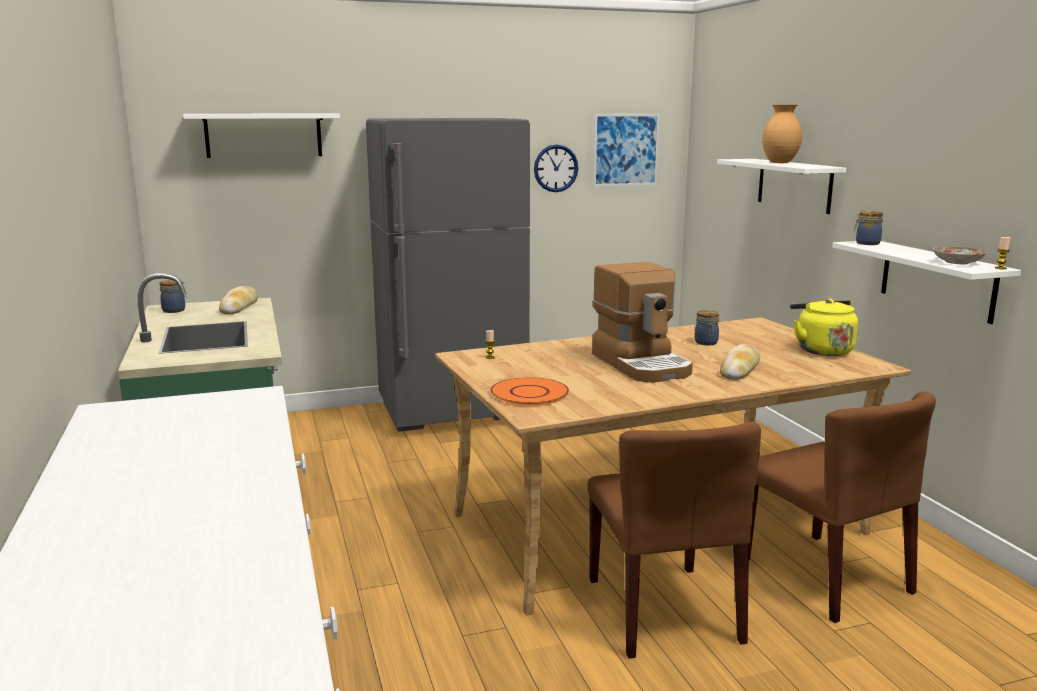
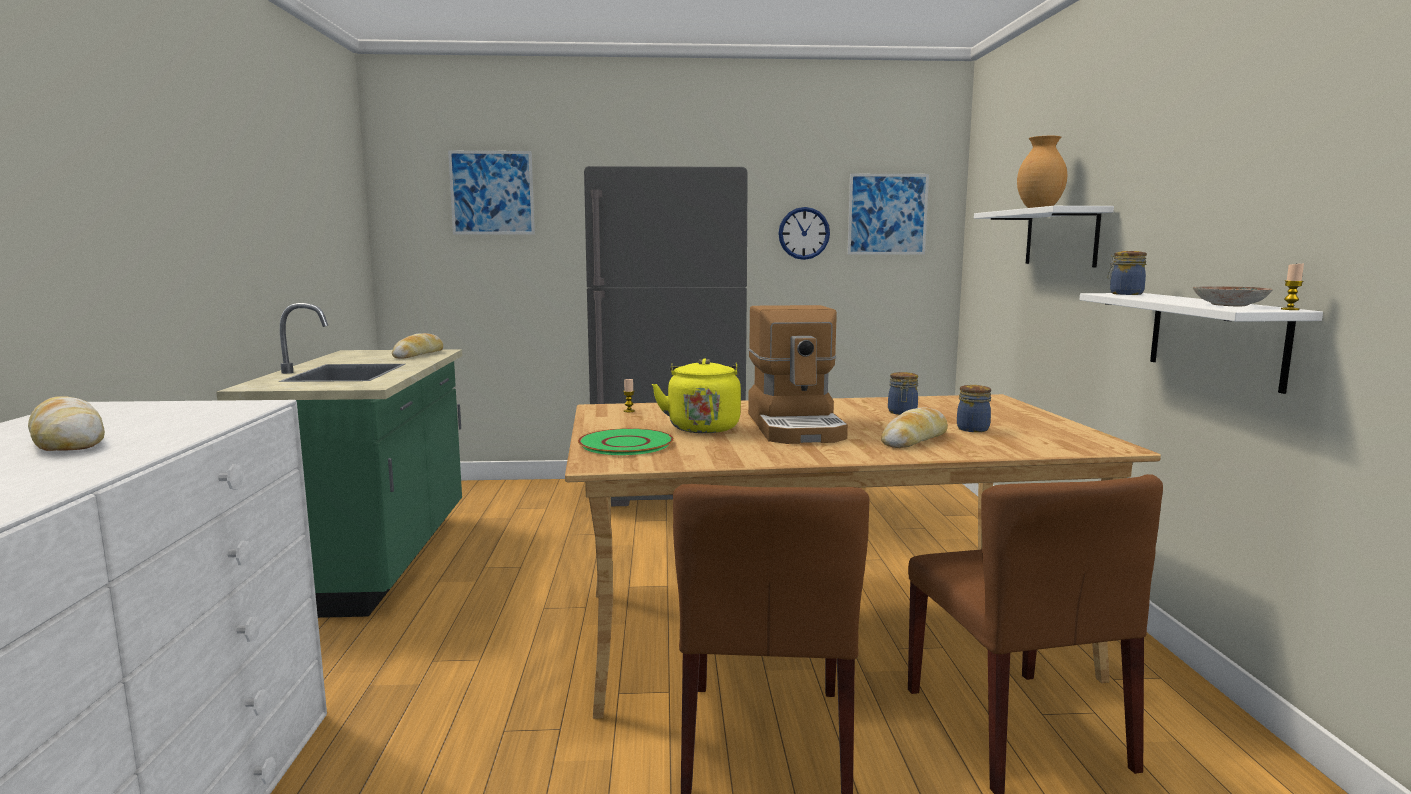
camera: 15 degrees right, 5 degrees down
(175, 310) = (357, 354): jar -> jar (974, 429)
(178, 451) = (68, 441): none -> bread
(263, 135) = (492, 193): white shelf -> picture
(529, 393) = (626, 443): orange plate -> green plate
(821, 350) = (1048, 427): yellow kettle -> yellow kettle (702, 427)

